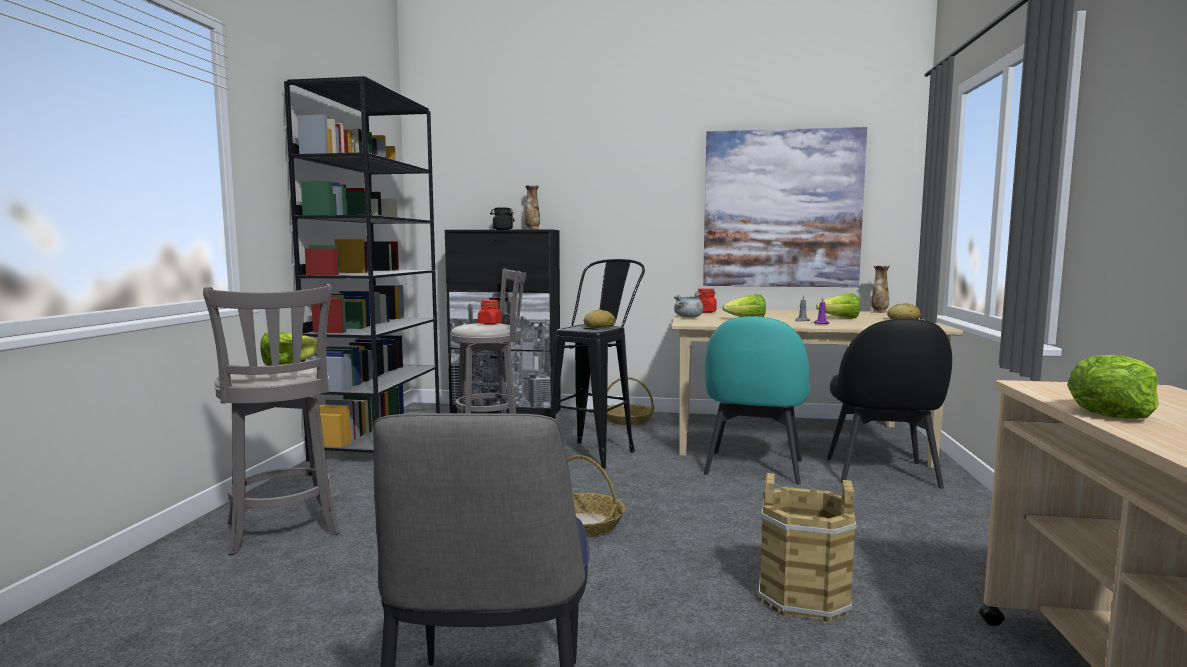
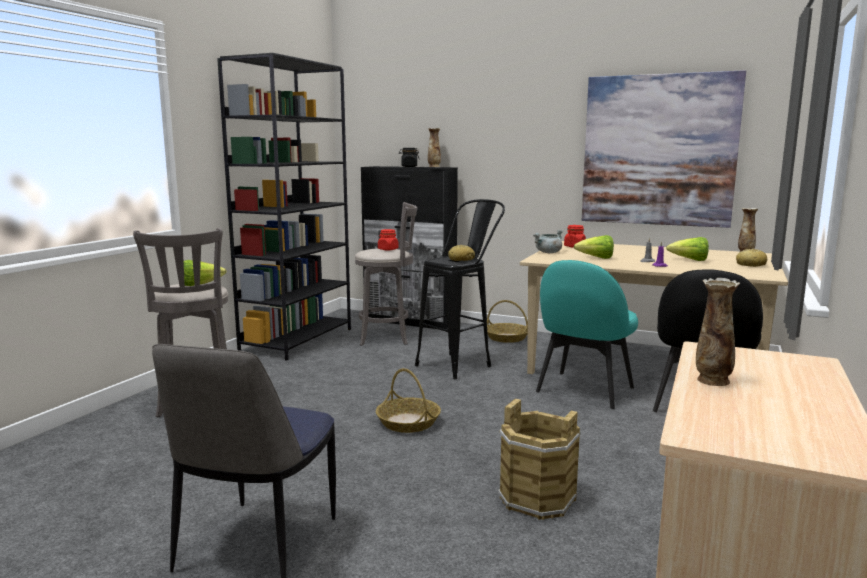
camera: 15 degrees right, 5 degrees up
(1111, 412) = (712, 381): lettuce -> vase

